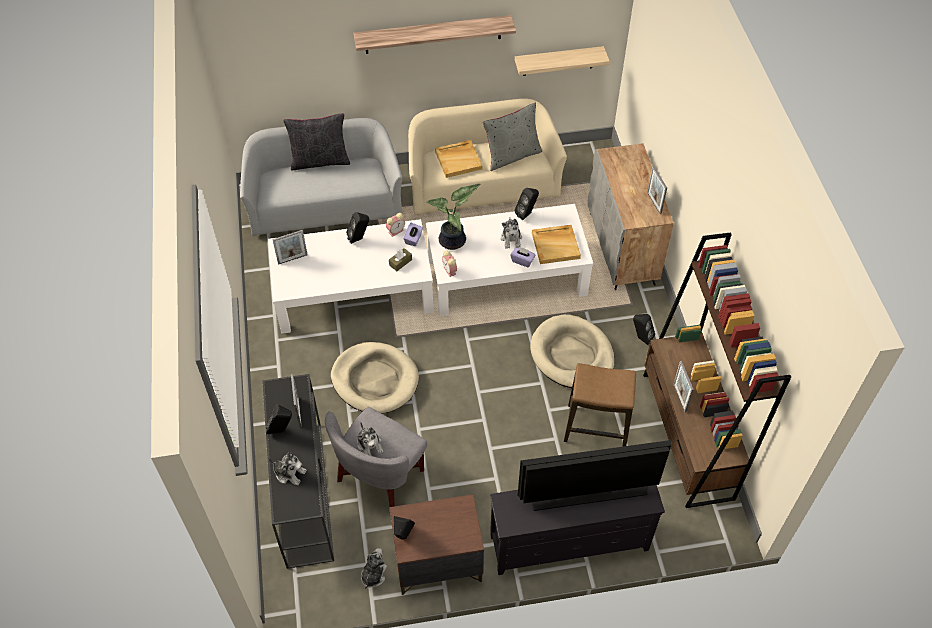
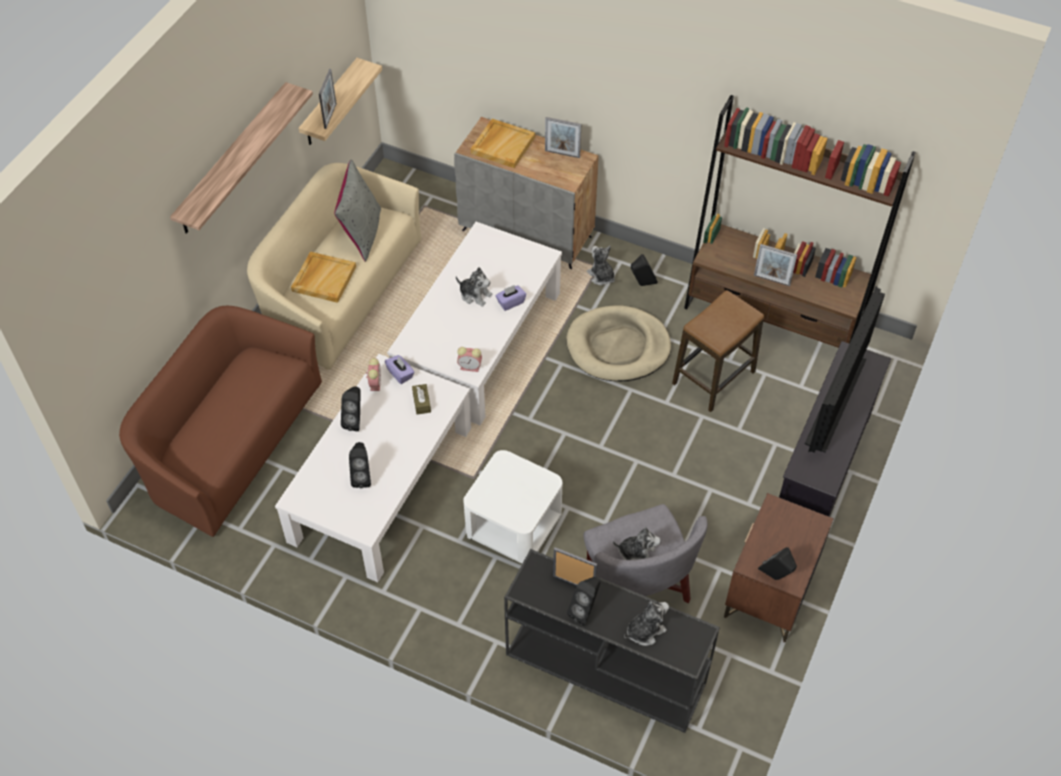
camera: 55 degrees left, 0 degrees up
(292, 259) = (327, 497): picture frame -> picture frame (330, 116)
(320, 161) = (200, 398): black pillow -> none
(325, 203) = (229, 442): grey sofa -> brown sofa
(373, 575) = (746, 656): plush toy -> plush toy (601, 276)
(375, 380) = (513, 527): beige dog bed -> white side table
(454, 241) = (435, 342): potted plant -> none
(527, 214) = (454, 264): black speaker -> black speaker (362, 477)
(556, 245) = (515, 266): beige tray -> beige tray (502, 145)

